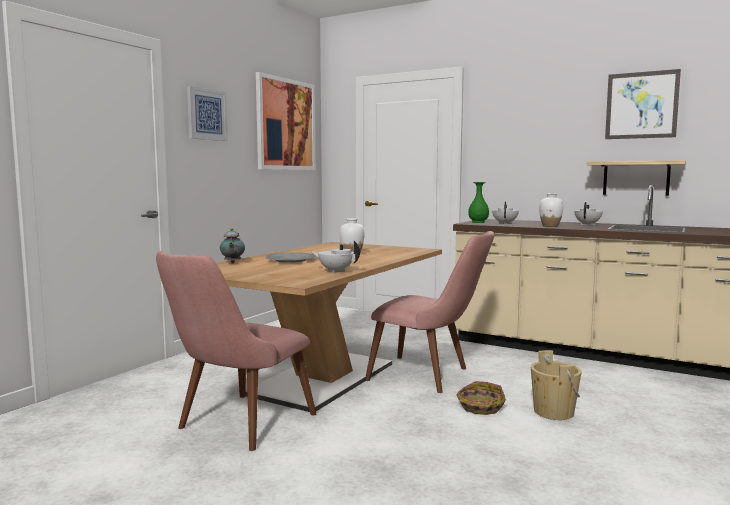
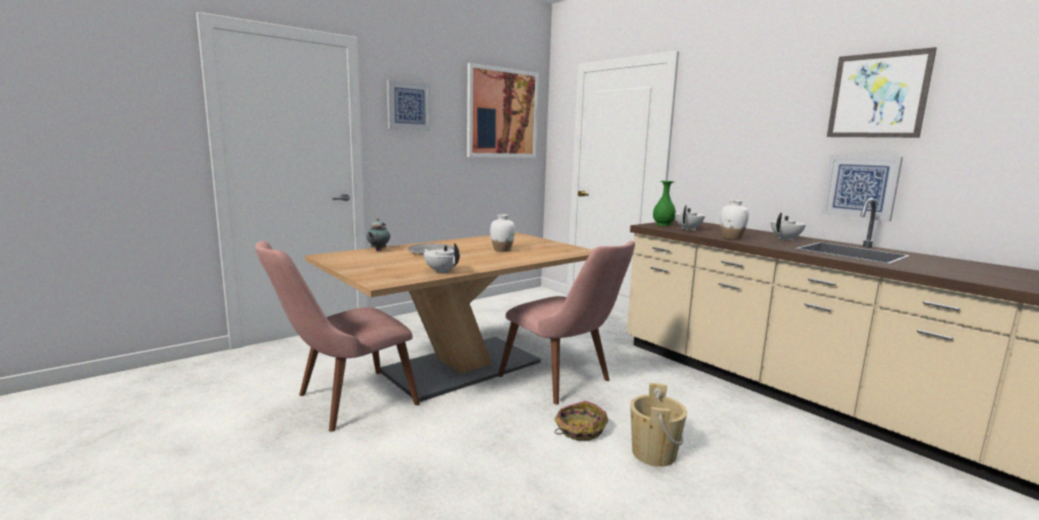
camera: 20 degrees right, 5 degrees up
(636, 178) = (860, 187): shelf -> picture

